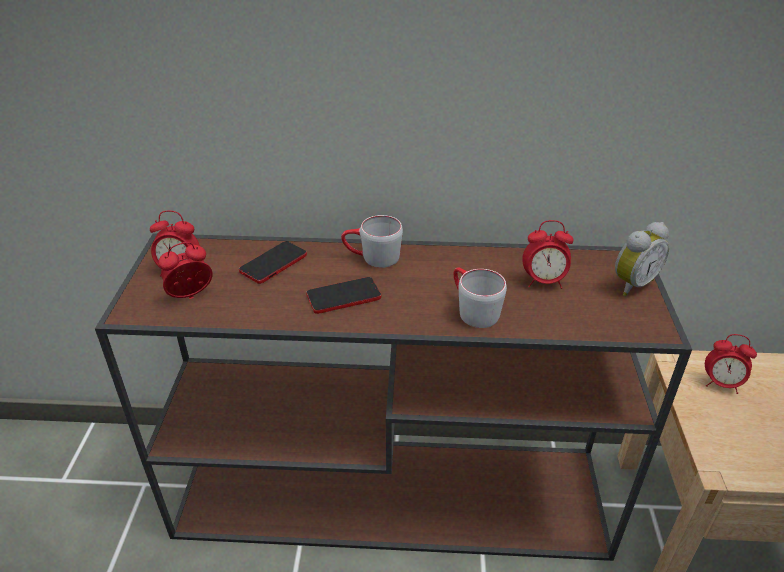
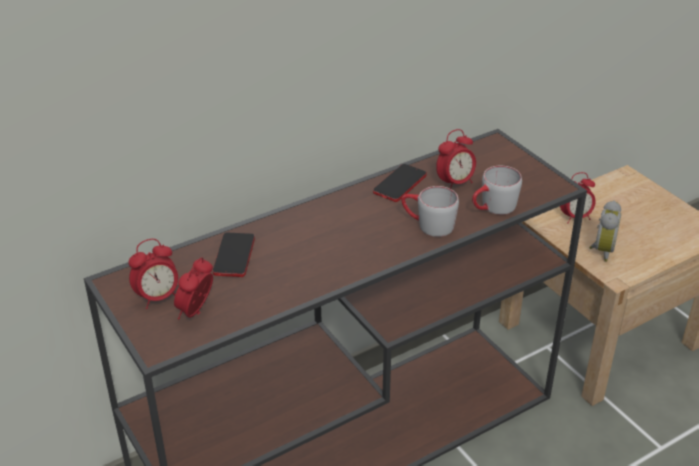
camera: 35 degrees left, 0 degrees up
(343, 296) = (323, 256): phone -> phone (400, 184)
(372, 258) = (310, 217): grey mug -> grey mug (493, 208)
(631, 284) = (513, 160): alarm clock -> alarm clock (601, 250)

